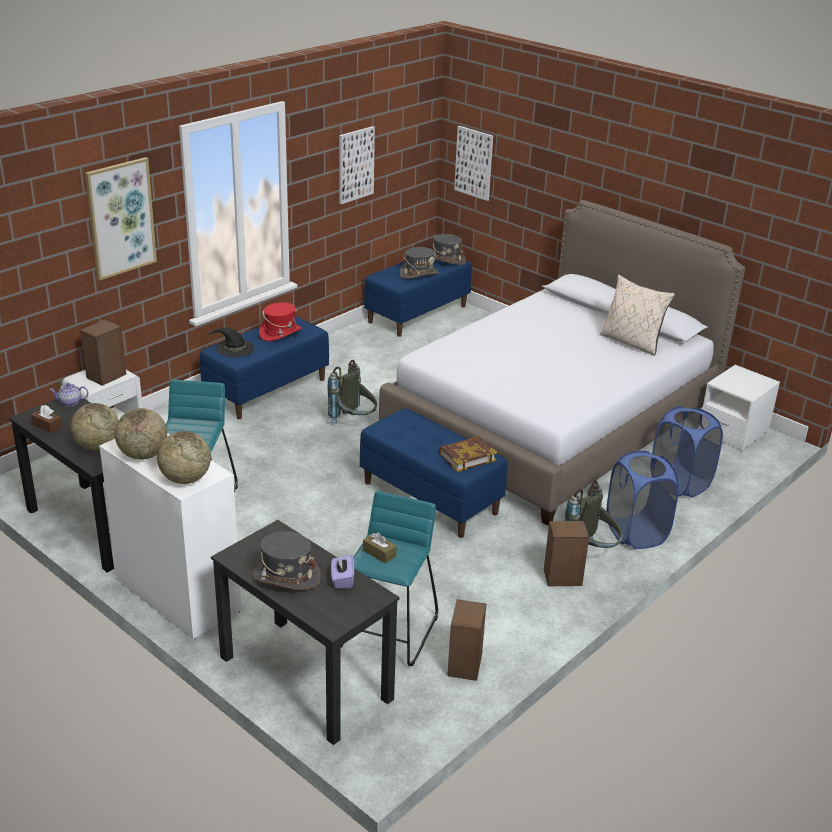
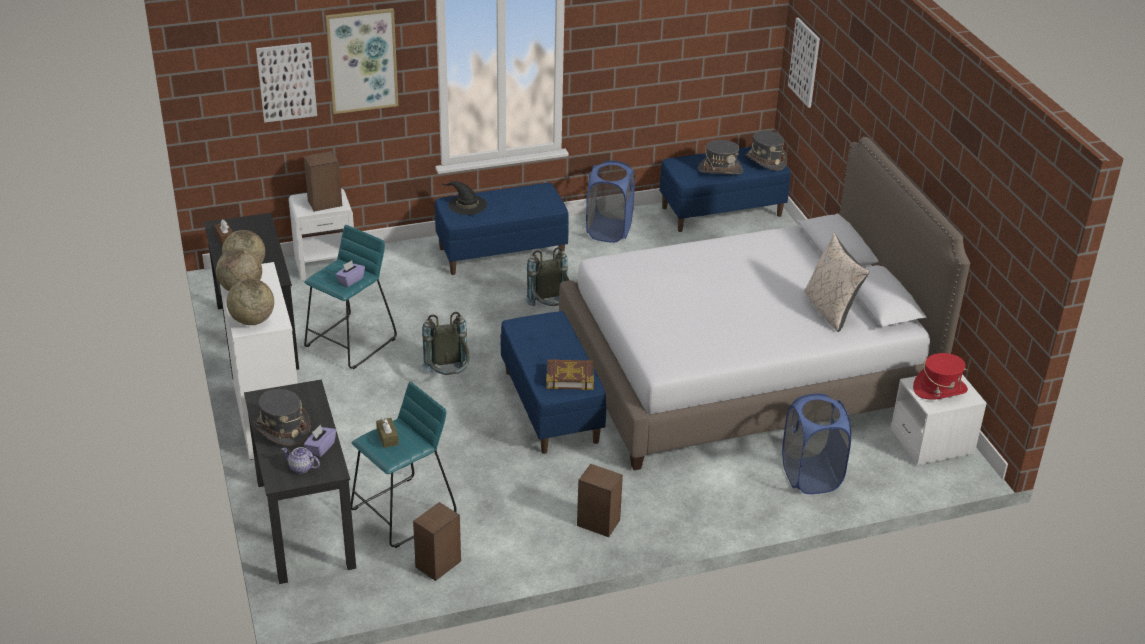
camera: 30 degrees right, 5 degrees up
(70, 402) = (259, 222): teapot -> teapot (301, 468)
(202, 431) = (350, 280): none -> purple tissue box
(280, 333) = (522, 200): red hat -> red hat (940, 389)
(356, 164) = (658, 41): picture -> picture (286, 82)
(591, 552) = (649, 510): grey backpack -> grey backpack (448, 377)
(635, 533) = (712, 508): blue laundry basket -> blue laundry basket (609, 230)

